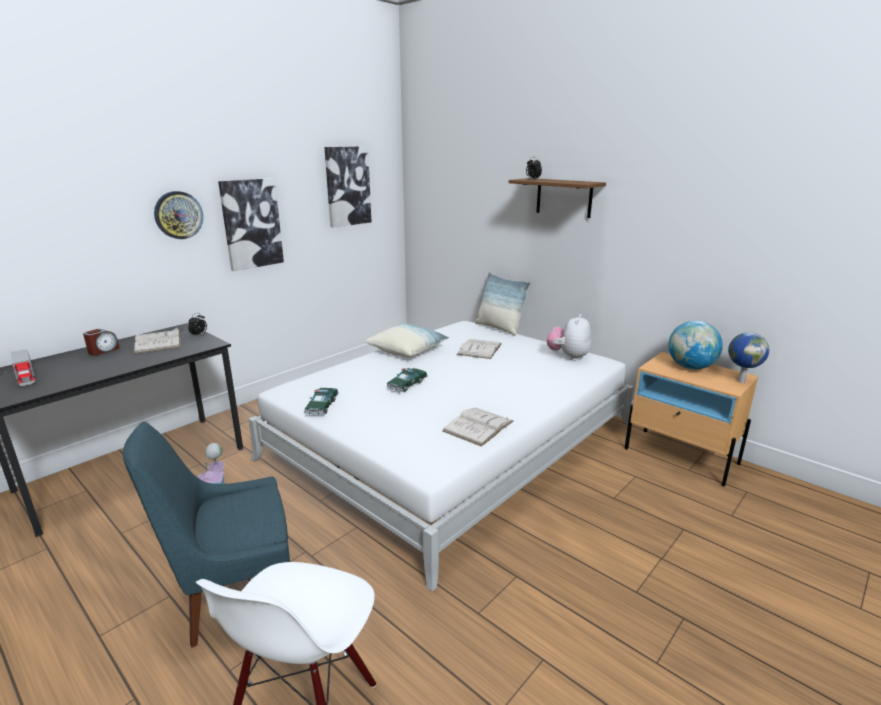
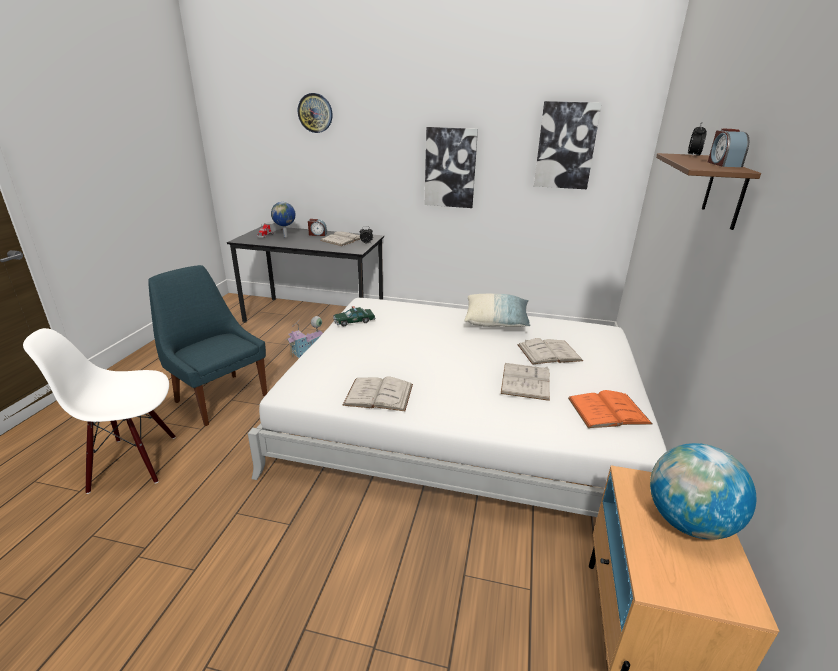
camera: 60 degrees right, 5 degrees up
(178, 215) = (391, 151): wall clock -> wall clock (315, 113)
(407, 384) = (422, 340): toy car -> none
(499, 328) = (629, 350): pillow -> none
(512, 367) = (525, 381): none -> white book
(568, 356) = (608, 410): plush toy -> orange book
(573, 181) = (723, 164): none -> alarm clock
(741, 381) = (710, 599): globe -> globe (286, 236)

